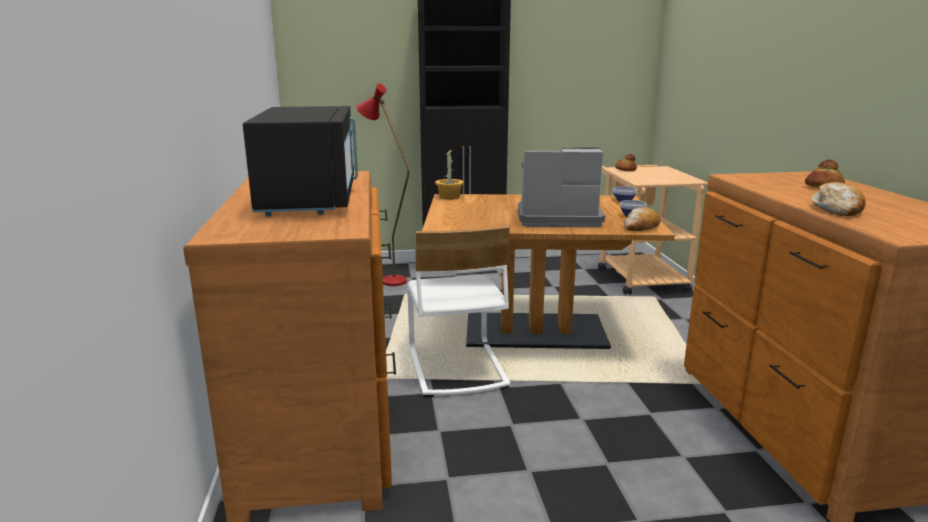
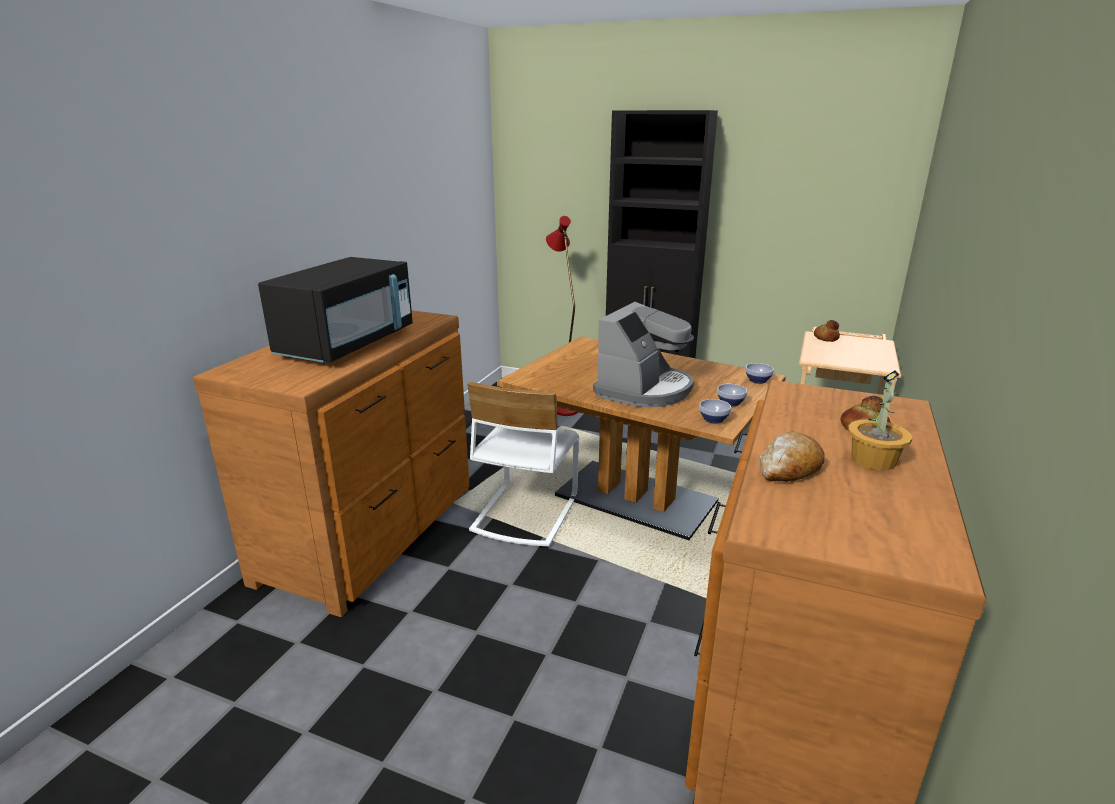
camera: 30 degrees right, 5 degrees up
(450, 197) = (587, 343): potted plant -> potted plant (874, 460)
(557, 218) = (645, 390): coffee machine -> coffee machine turned 90 degrees clockwise
(641, 227) = (713, 420): bread -> bowl

